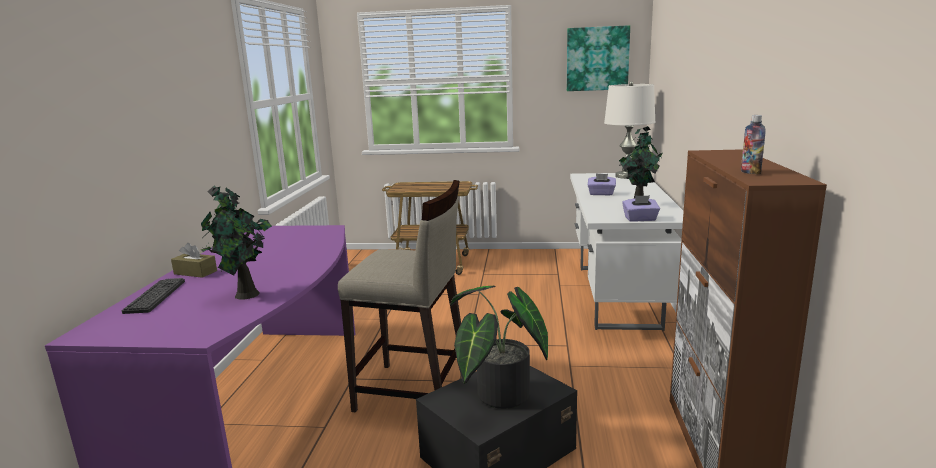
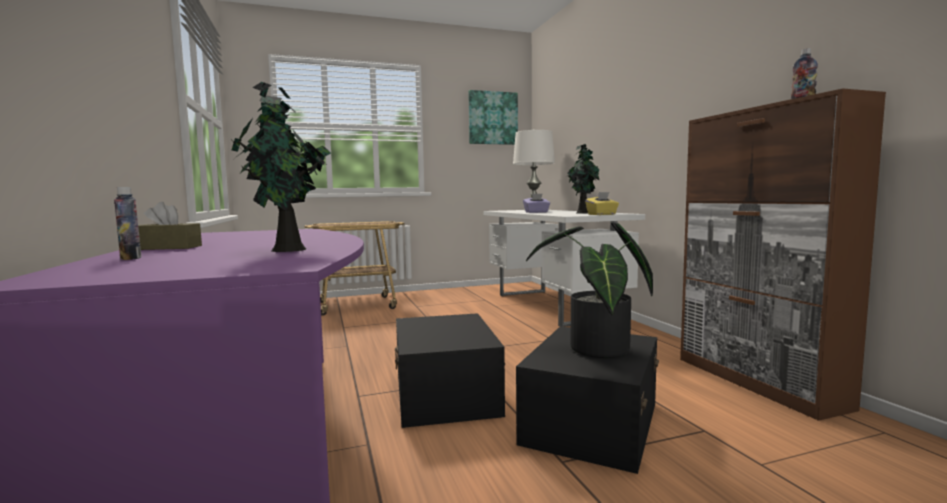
camera: 25 degrees left, 10 degrees down
(155, 296) = (131, 258): keyboard -> bottle
(414, 392) = (445, 394): beige stool -> black storage box
(640, 219) = (602, 214): purple tissue box -> yellow tissue box

